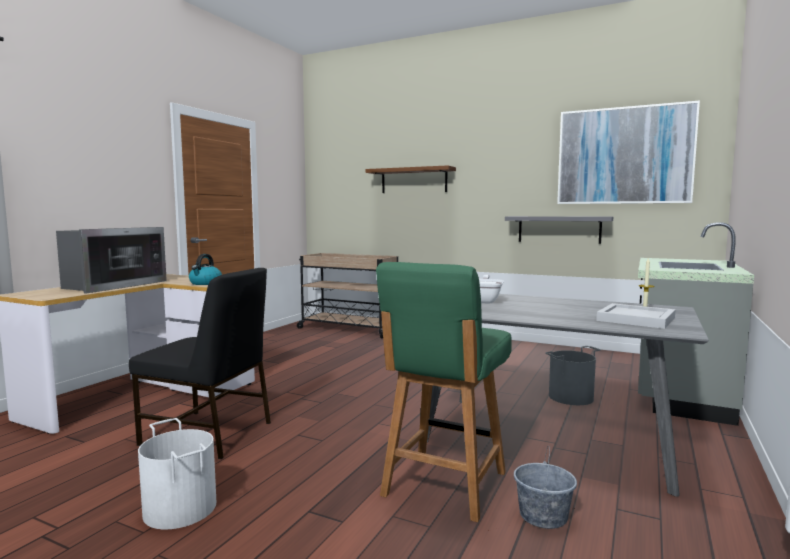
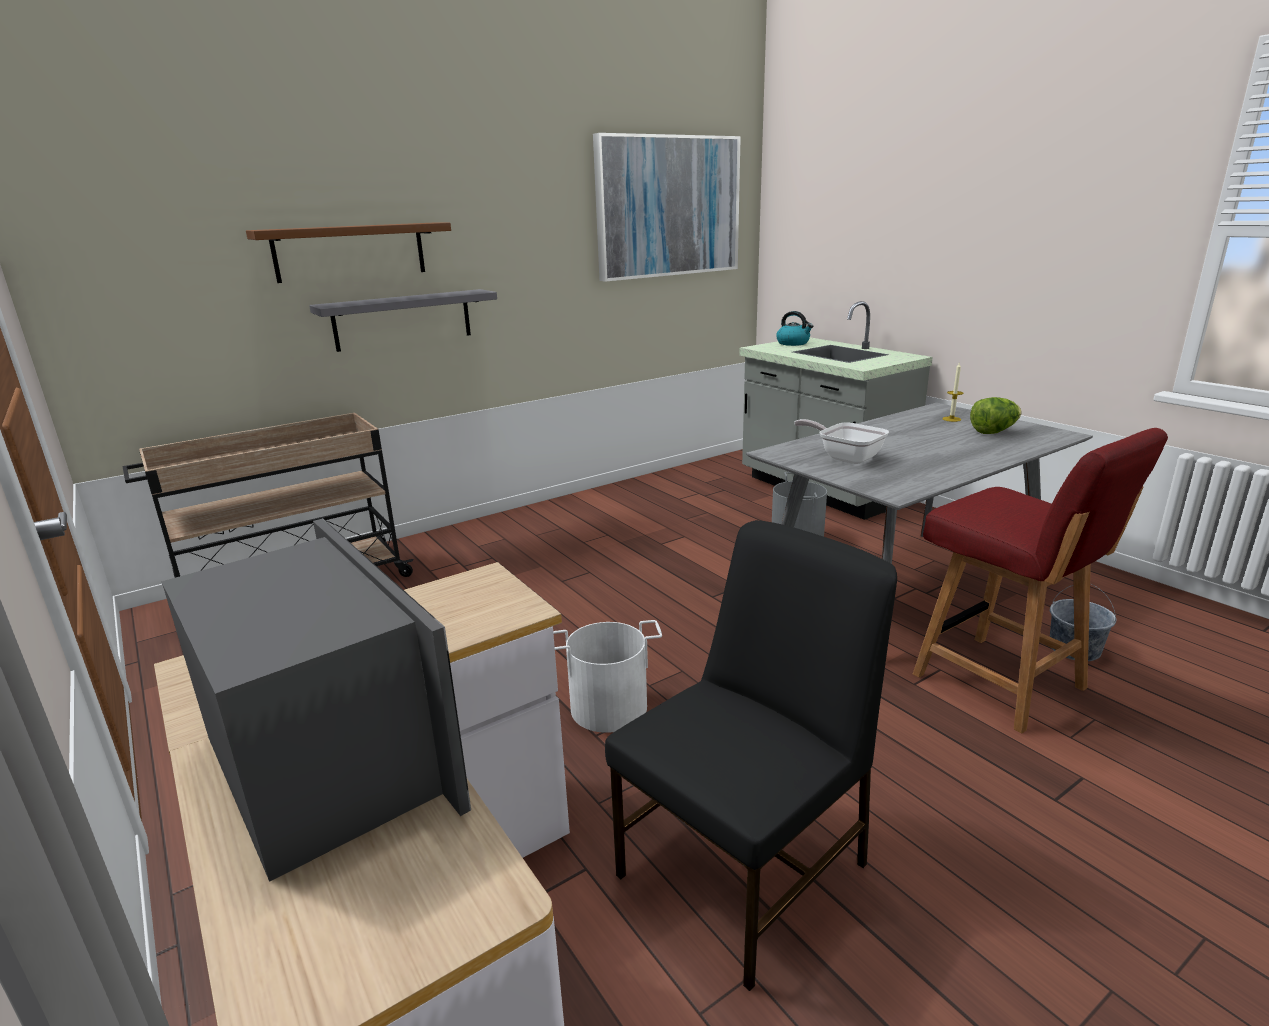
camera: 60 degrees left, 15 degrees up
(179, 509) = (1039, 937): white bucket -> white bucket (609, 708)
(205, 283) = (482, 616): kettle -> kettle (793, 343)
(443, 485) = (1002, 683): green chair -> red chair
(559, 229) = (603, 319): grey shelf -> grey shelf (403, 320)
(635, 319) = (993, 431): white tray -> lettuce

